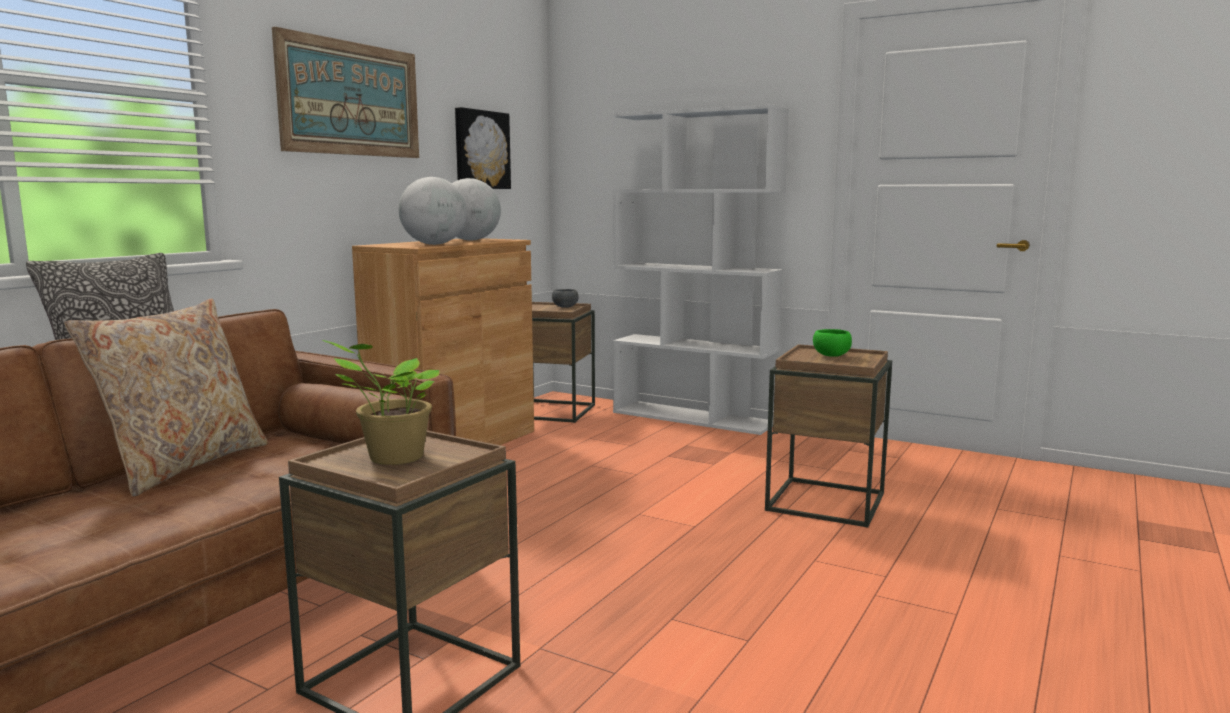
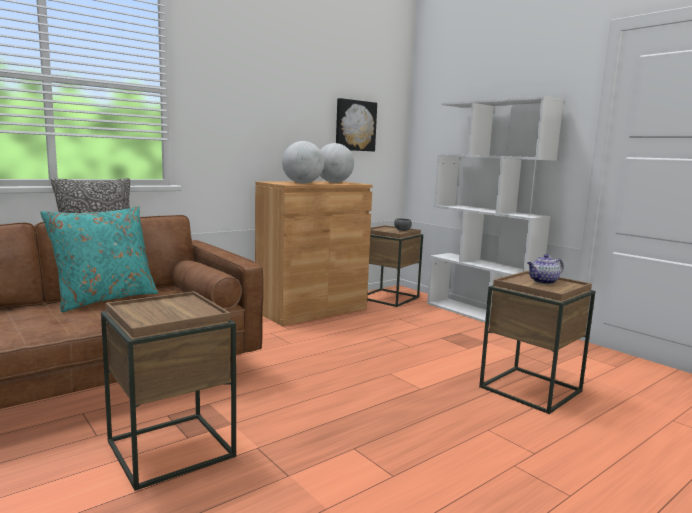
camera: 20 degrees right, 0 degrees up
(184, 465) = (105, 299): beige pillow -> turquoise pillow
(351, 99) = (263, 92): picture -> none
(392, 458) = (162, 309): potted plant -> none
(831, 356) = (543, 282): green bowl -> teapot

